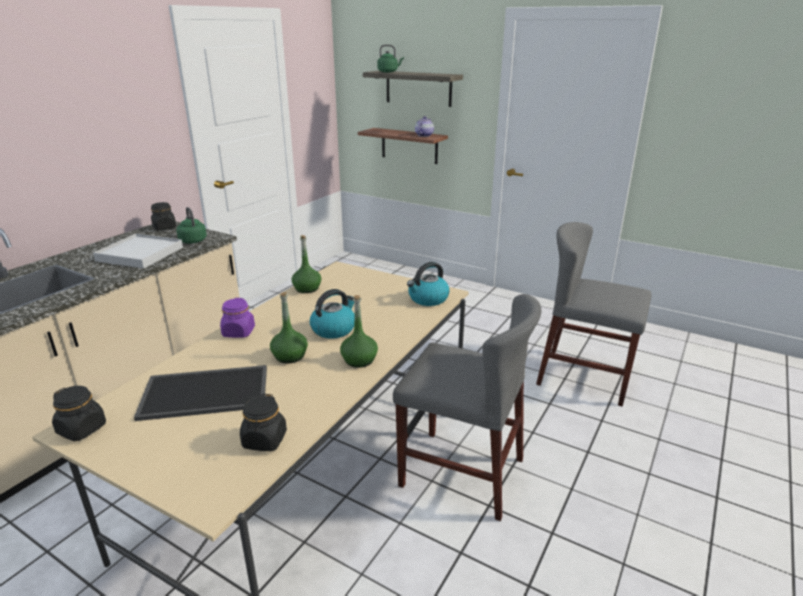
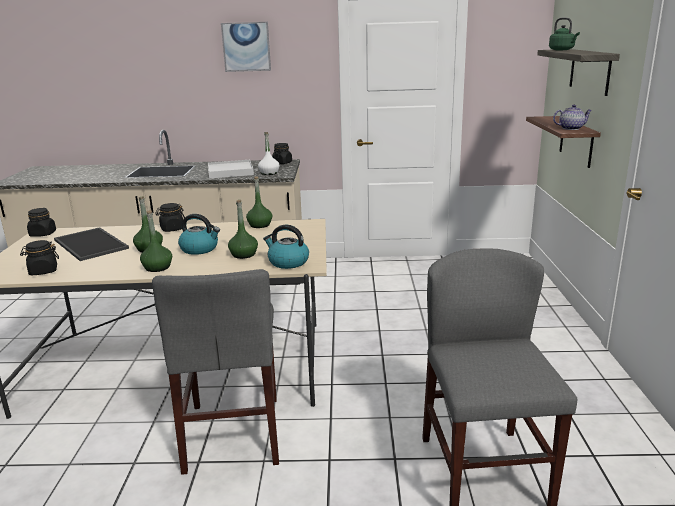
camera: 60 degrees right, 5 degrees down
(74, 82) = (246, 47): none -> picture
(192, 240) = (269, 173): green kettle -> white bottle
(238, 332) = (172, 229): purple jar -> black jar
(382, 312) = (243, 254): none -> green bottle

